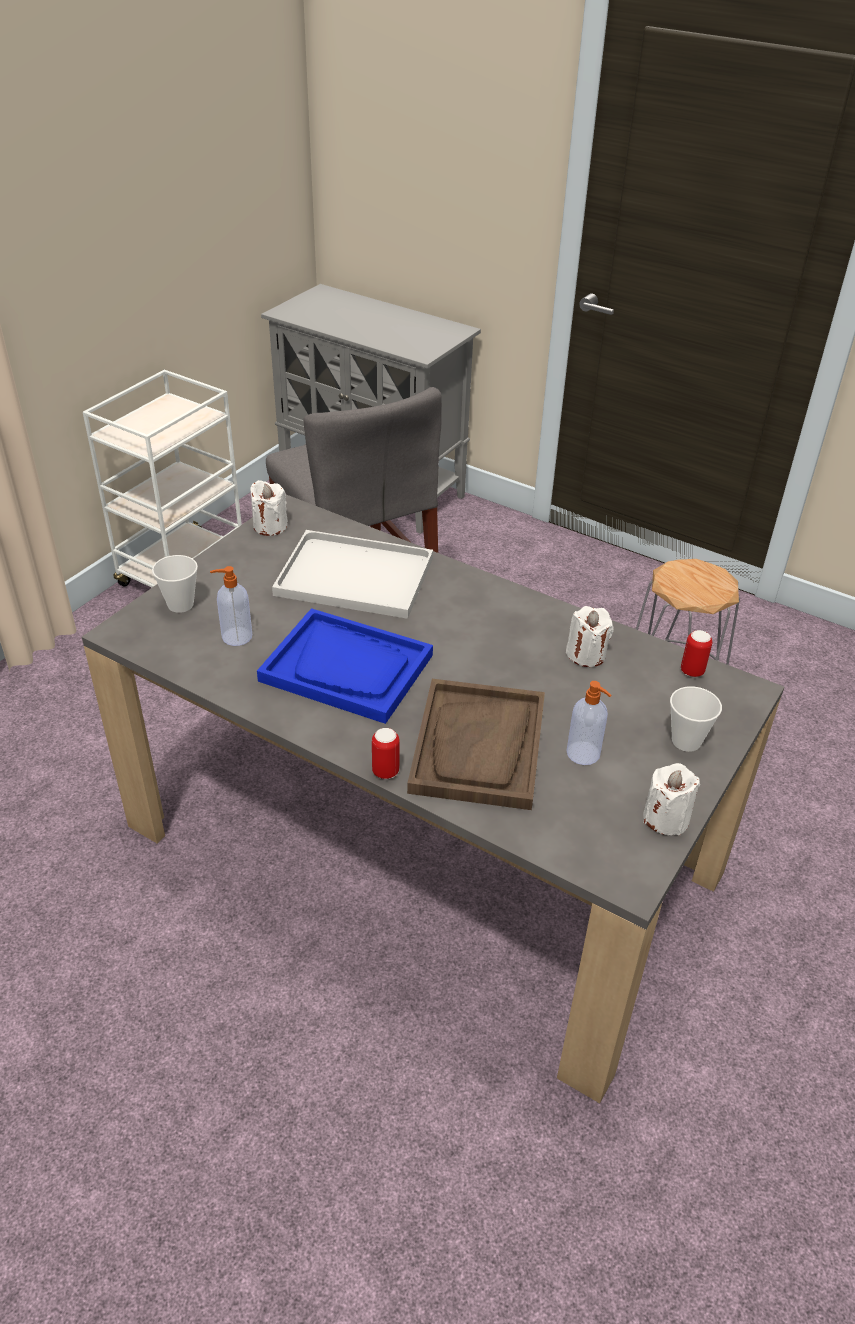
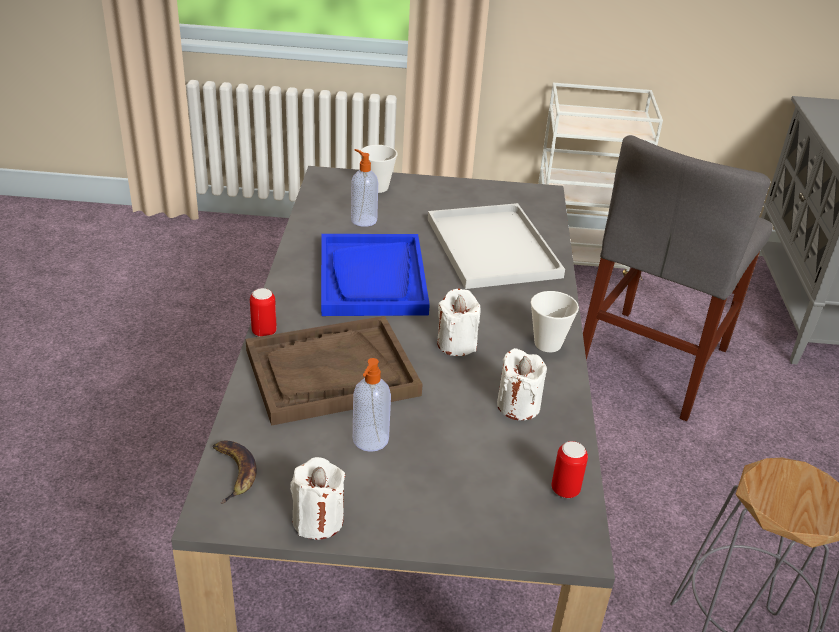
camera: 60 degrees right, 5 degrees down
(270, 526) = (512, 192): white candle -> white candle (456, 344)
(581, 854) = (233, 472): none -> banana
(686, 741) = (446, 510): cup -> cup (547, 344)

